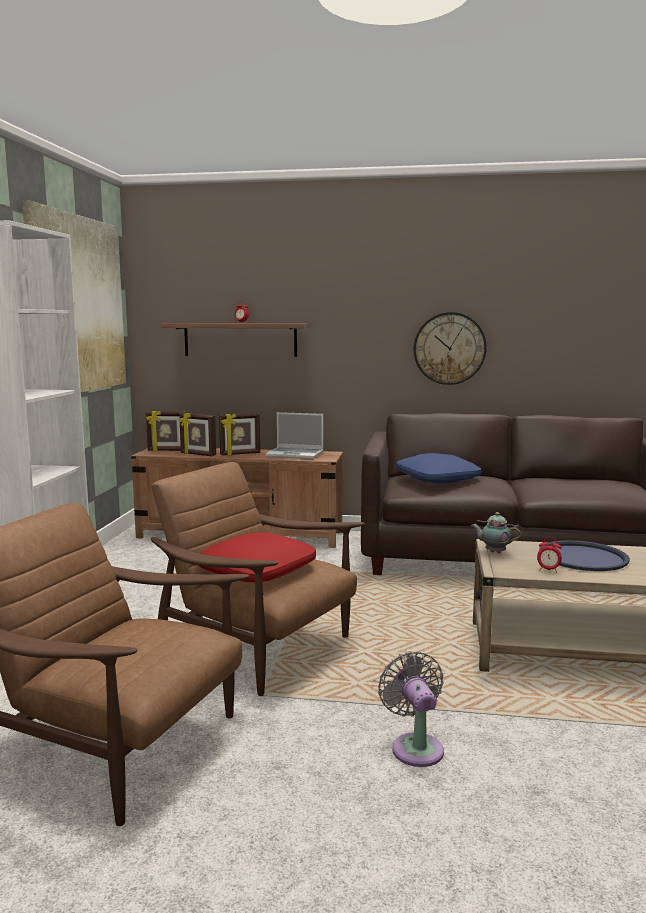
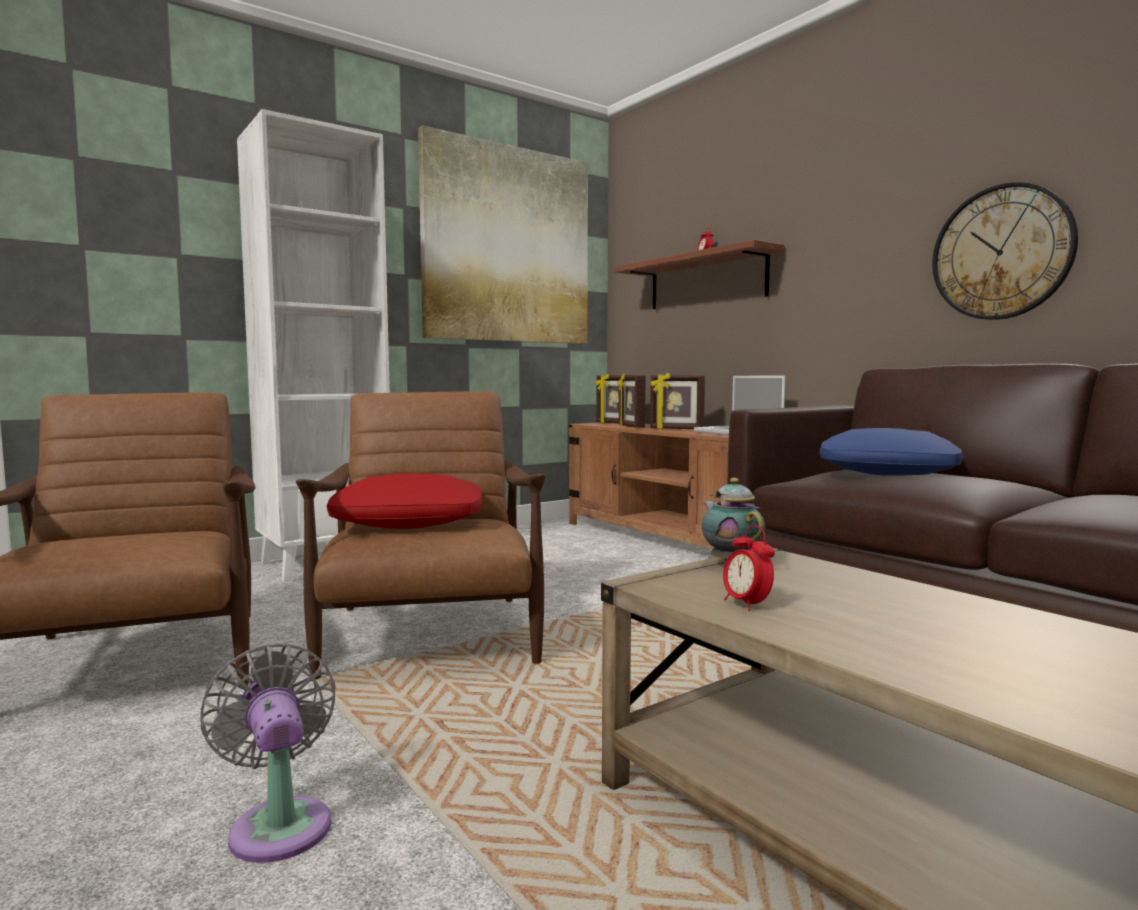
camera: 45 degrees right, 5 degrees down
(415, 746) = (279, 824): grey fan -> grey fan turned 60 degrees counterclockwise
(582, 557) = (899, 610): blue tray -> none

